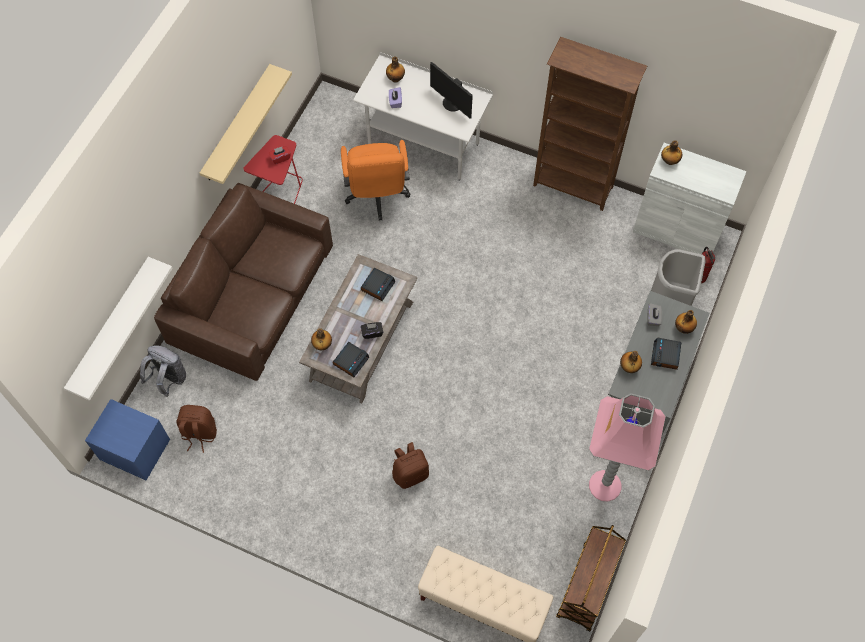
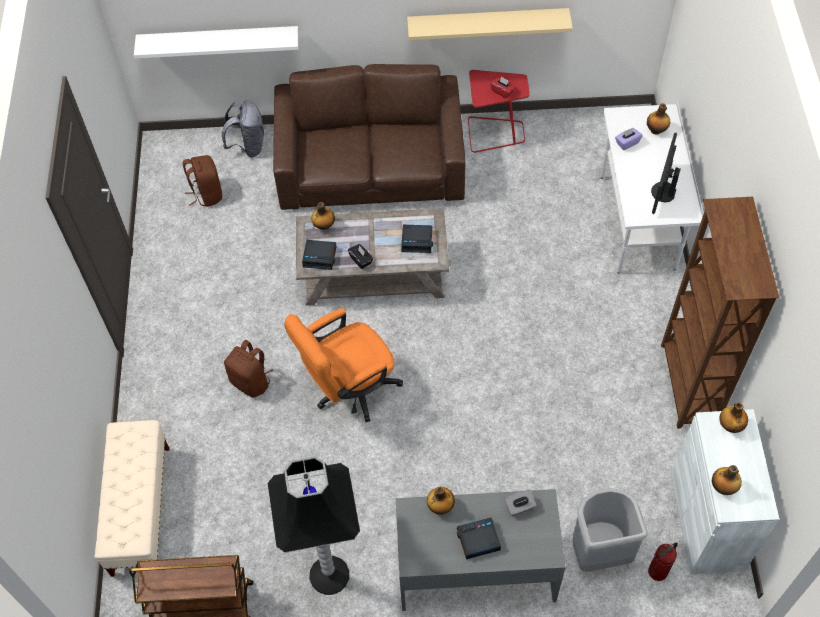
camera: 65 degrees right, 5 degrees down
(134, 450) = (167, 156): blue nightstand -> none
(377, 197) = (546, 211): orange office chair -> orange office chair (349, 389)
(604, 486) = (328, 574): pink floor lamp -> black floor lamp
(683, 328) = (526, 546): bottle -> bottle (723, 487)

